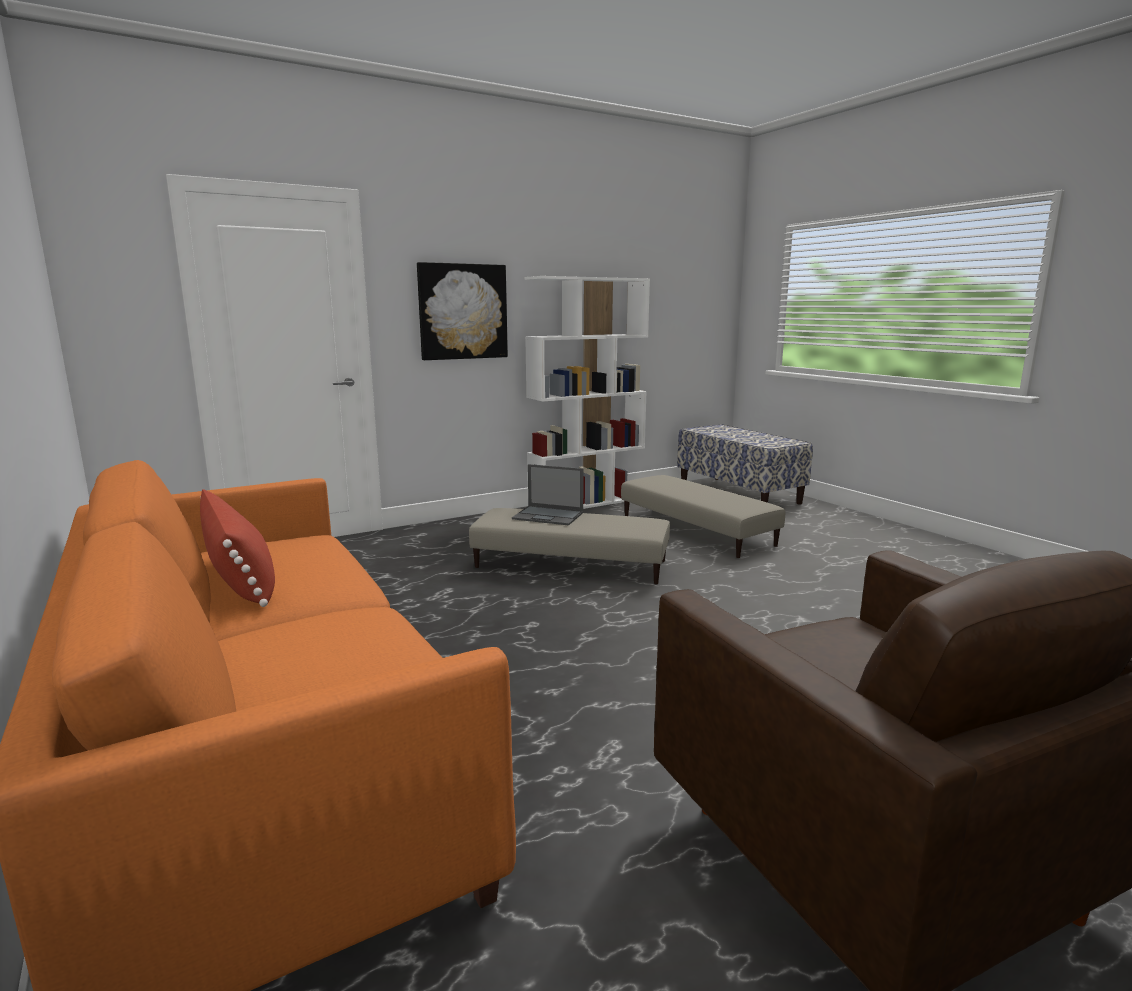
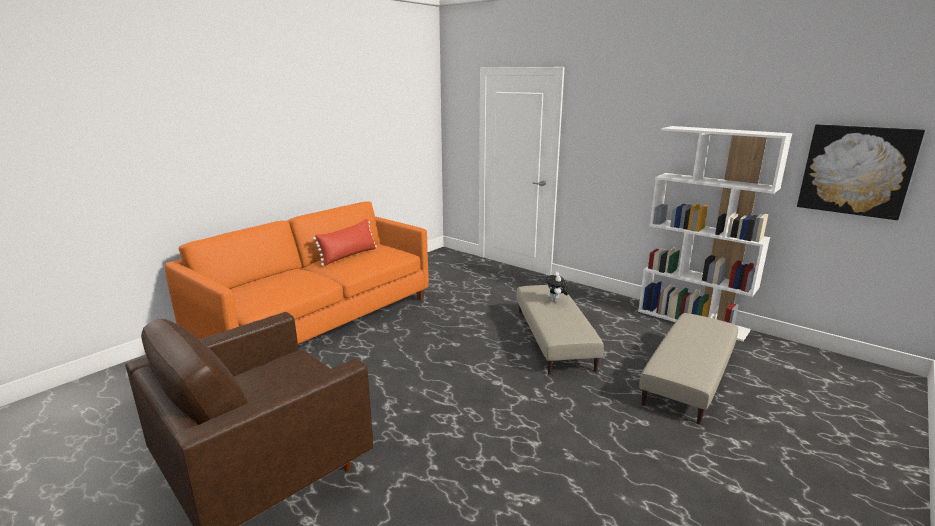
camera: 70 degrees right, 5 degrees up
(462, 311) = (619, 148): picture -> picture (856, 170)
(549, 516) = (556, 301): laptop -> plush toy
(739, 493) = (852, 390): bench -> none

